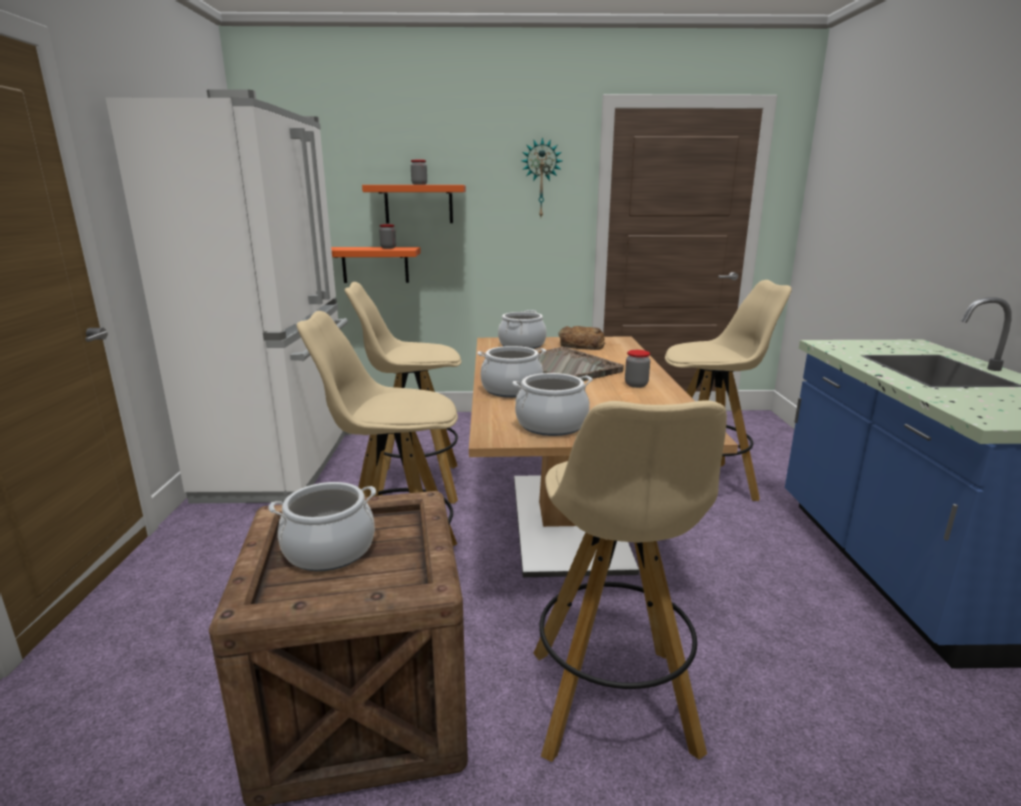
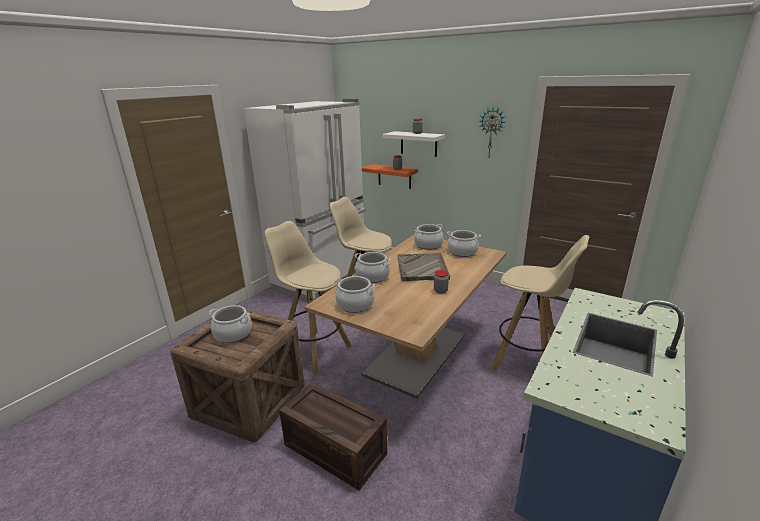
camera: 35 degrees right, 5 degrees up
(418, 204) = (418, 144): orange shelf -> white shelf
(581, 345) = (462, 252): bread -> cooking pot
(612, 704) = (333, 449): beige stool -> crate

